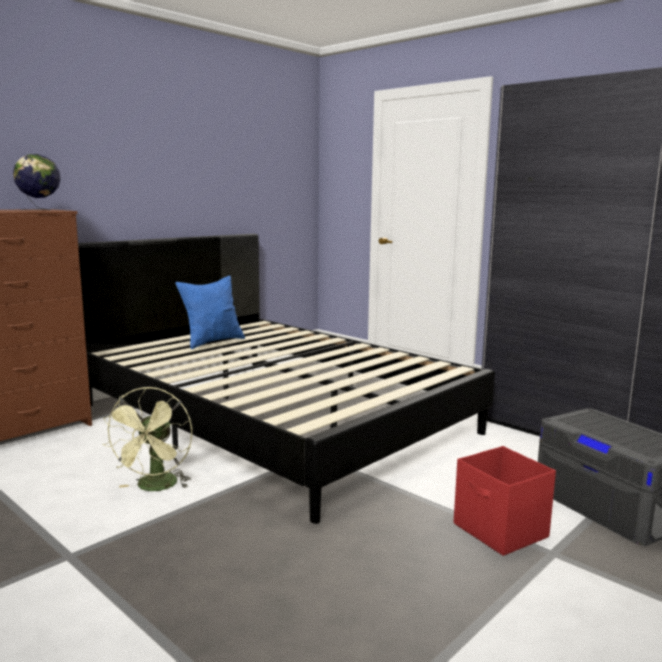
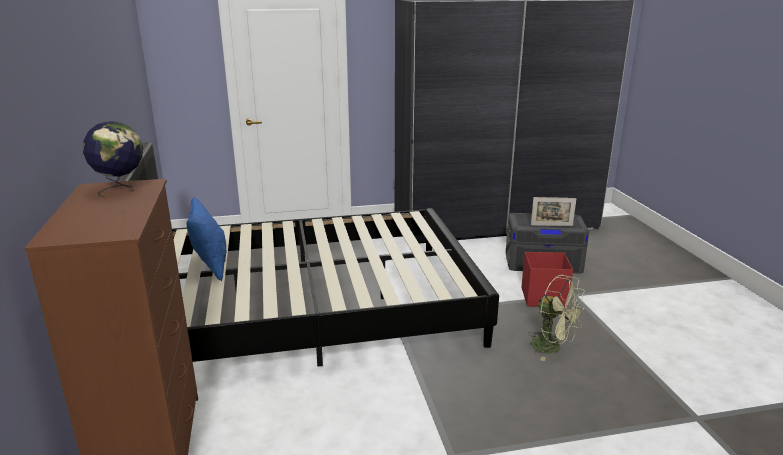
camera: 55 degrees left, 10 degrees up
(155, 487) = (378, 394): green fan -> green fan (552, 347)
(608, 437) = (551, 225): none -> picture frame

